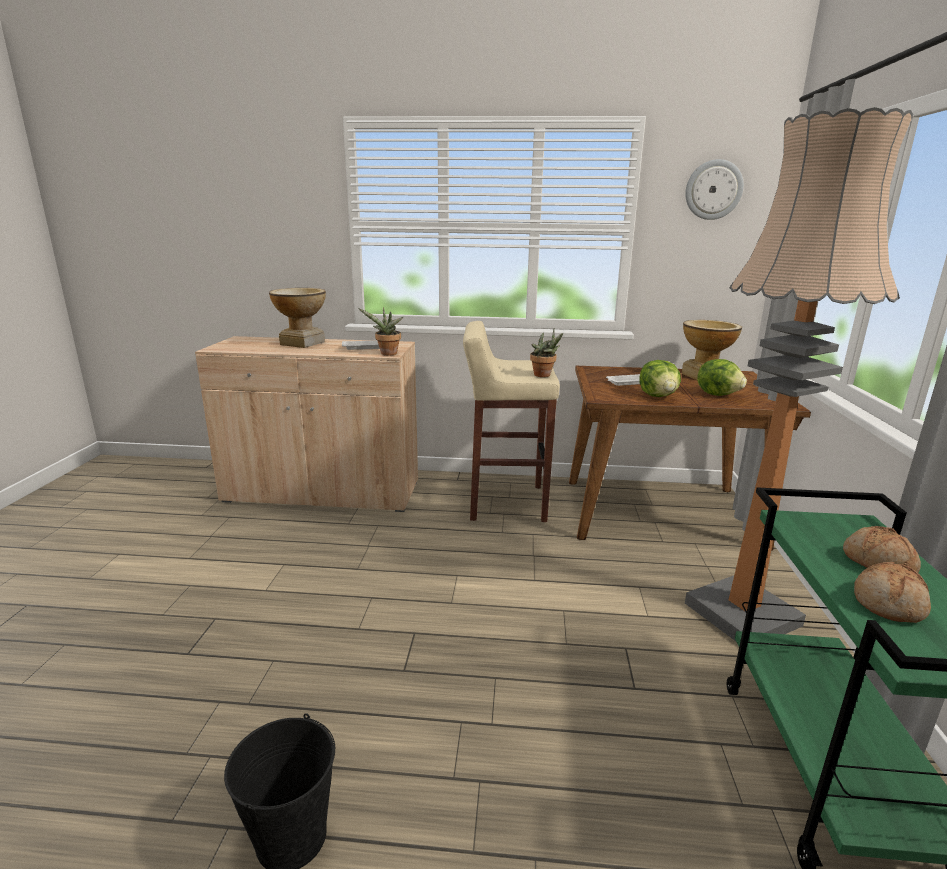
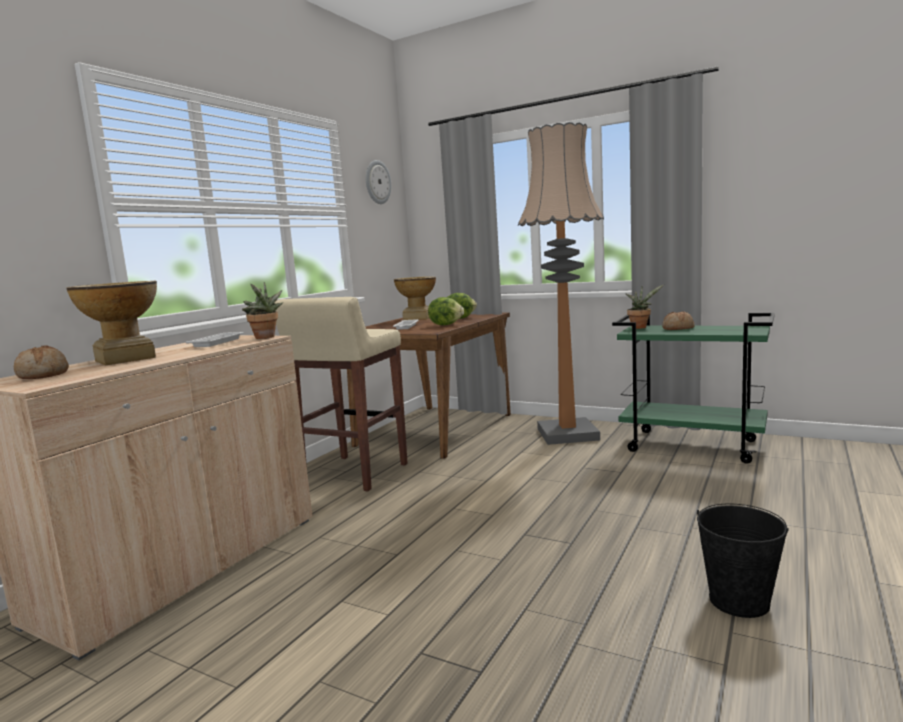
camera: 65 degrees left, 10 degrees down
(544, 375) = (378, 329): potted plant -> potted plant (640, 327)
(889, 603) = (712, 330): bread -> bread (44, 375)

